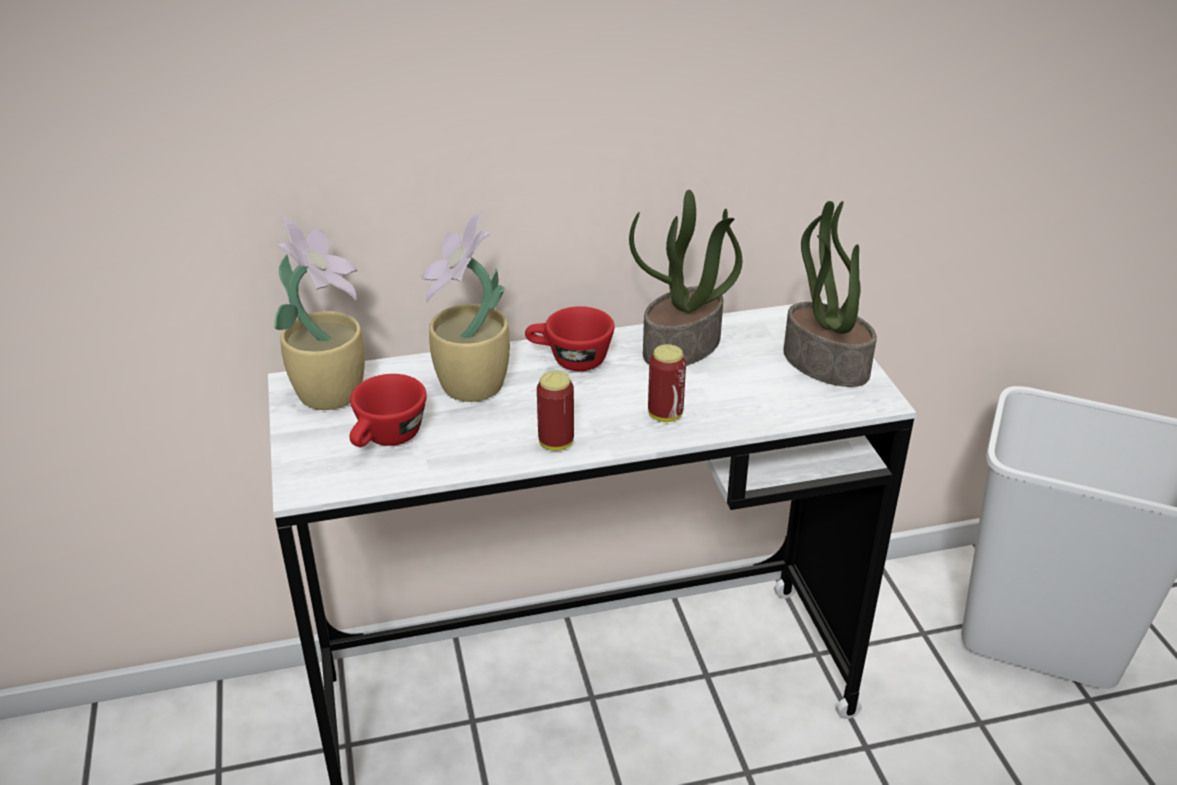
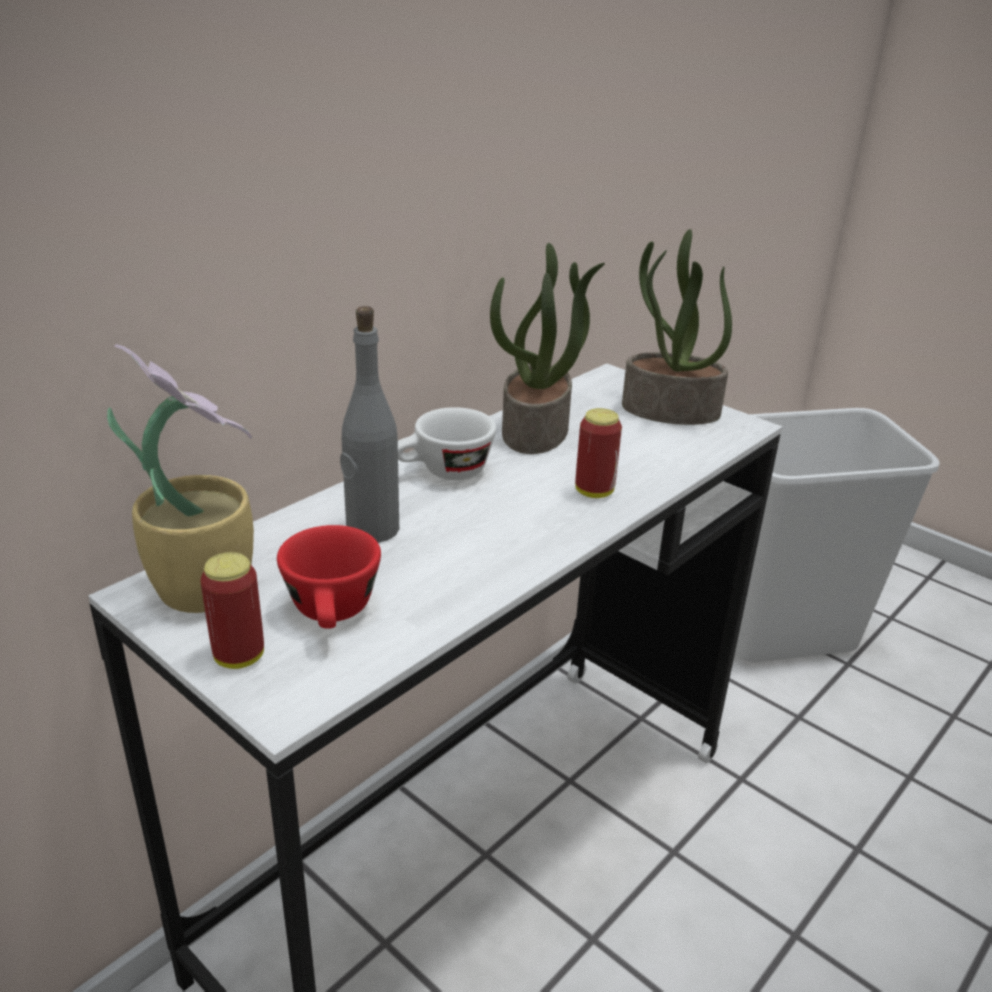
camera: 35 degrees left, 5 degrees down
(471, 388) = (372, 529): potted plant -> grey bottle
(556, 443) = (524, 551): can -> can (239, 656)
(569, 360) = (444, 472): red cup -> white cup

